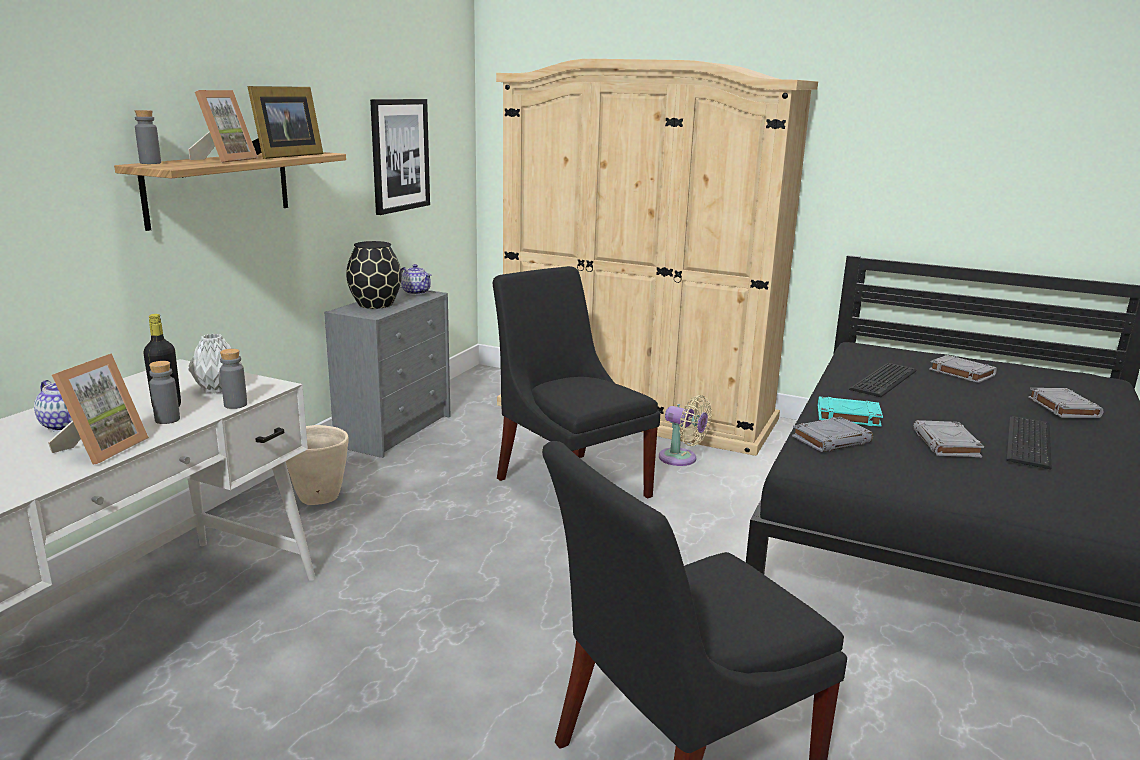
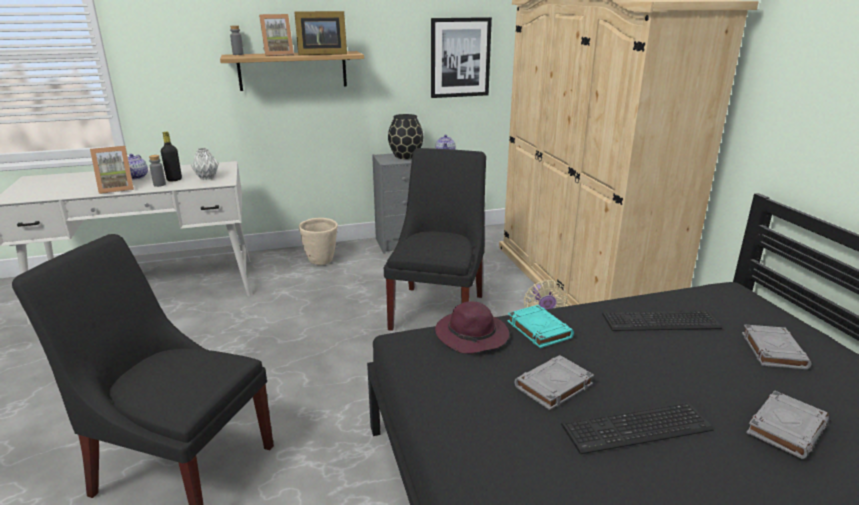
camera: 50 degrees right, 5 degrees up
(235, 405) = (191, 186): grey bottle -> none
(831, 439) = (473, 336): grey book -> purple hat

